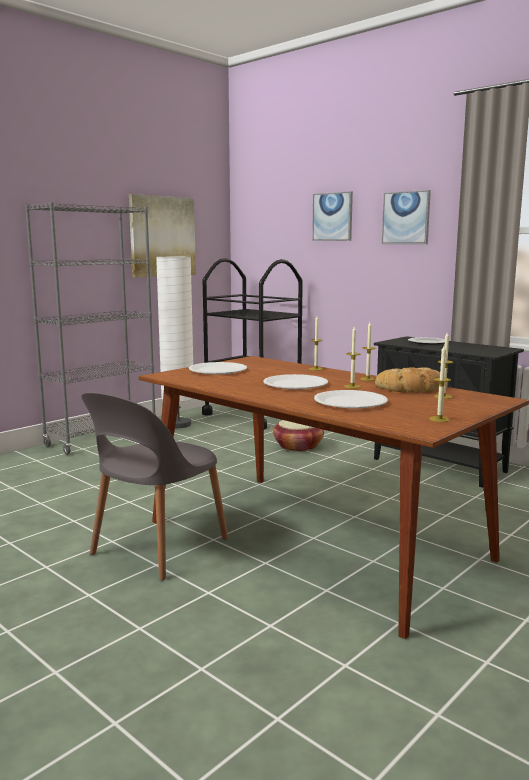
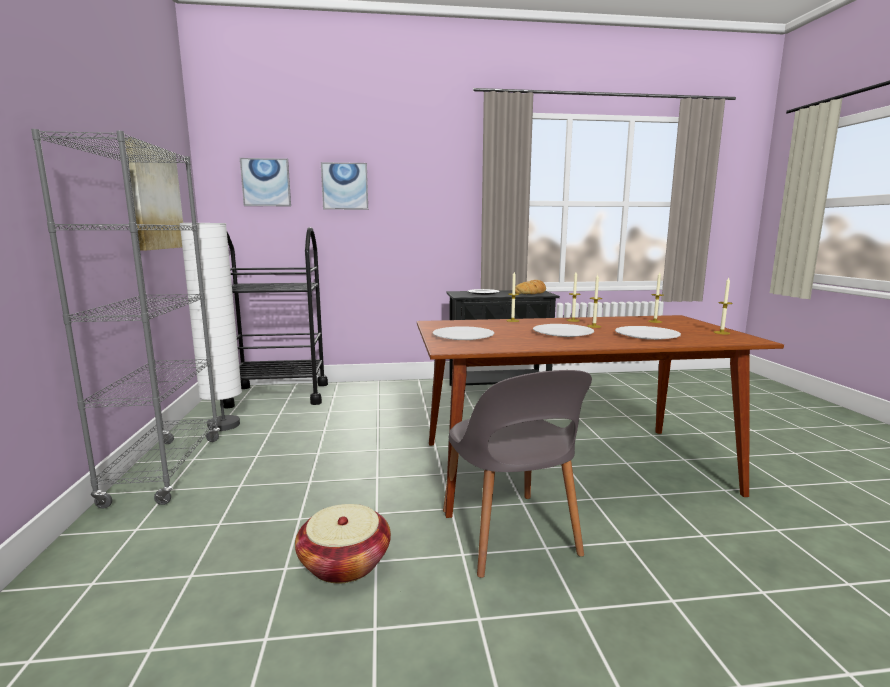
camera: 50 degrees left, 0 degrees up
(298, 447) = (384, 408): basket -> basket (345, 563)
(406, 218) = (425, 190): picture -> picture (266, 182)
(411, 388) = (620, 320): bread -> bread (532, 292)

